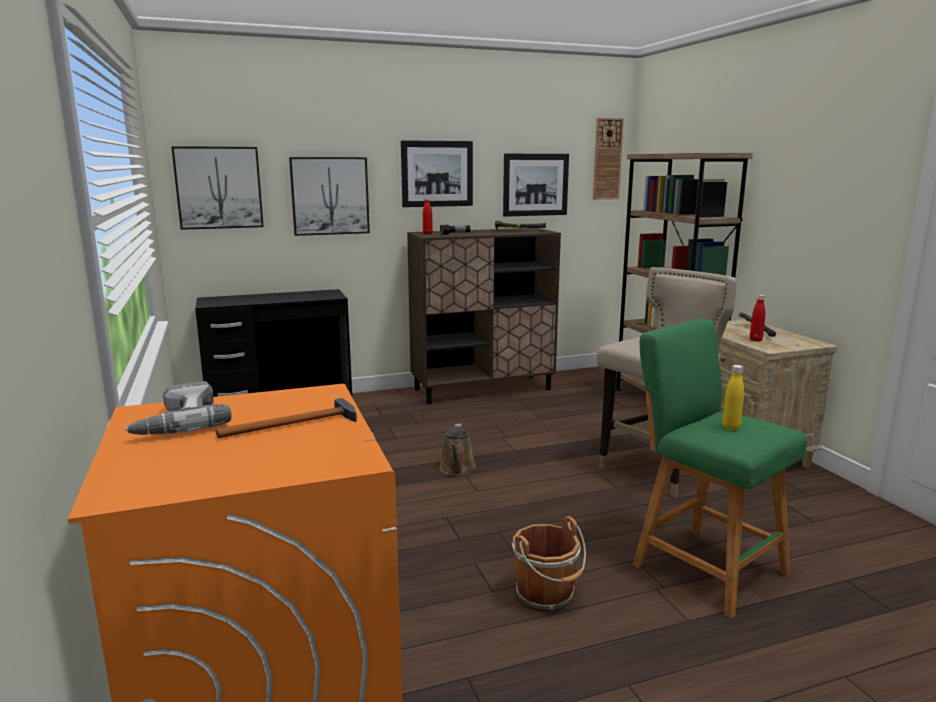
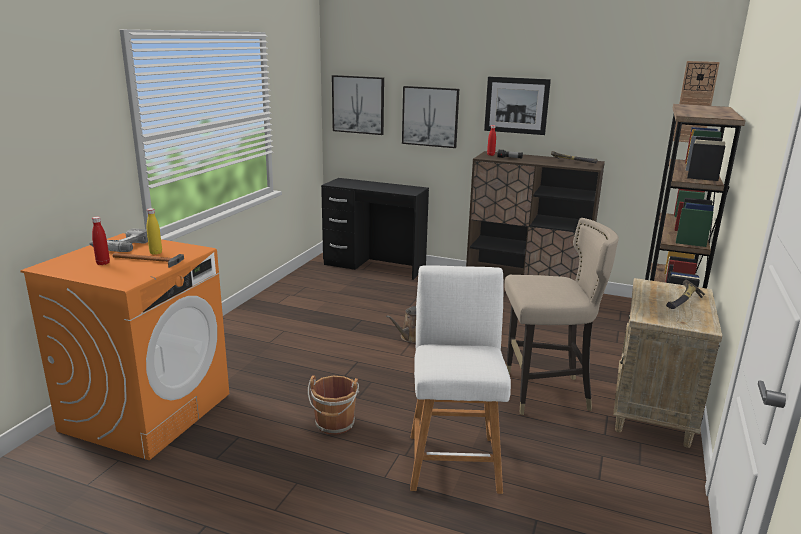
camera: 40 degrees right, 5 degrees up
(535, 184) = (610, 122): picture -> none
(703, 565) = (453, 458): green stool -> white stool
(731, 427) = (453, 355): yellow bottle -> yellow bottle (156, 253)
(755, 340) = (653, 307): red bottle -> red bottle (103, 263)

